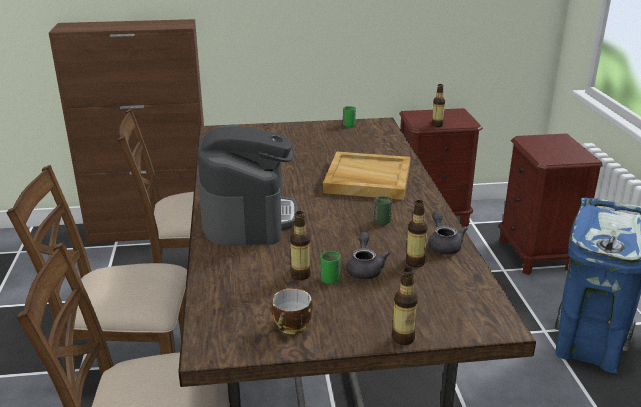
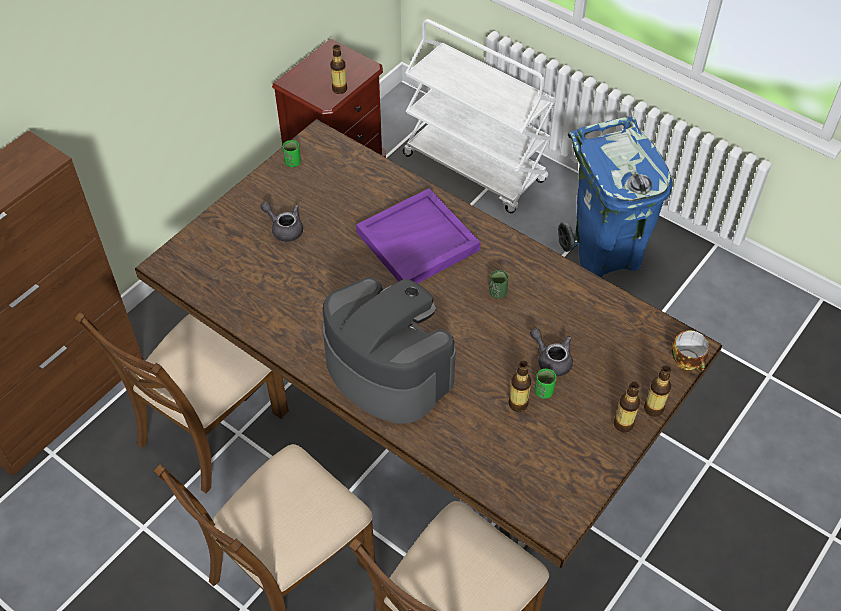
camera: 45 degrees left, 25 degrees up
(292, 327) = (579, 459): cup -> cup (688, 361)
(367, 179) = (417, 242): beige tray -> purple tray
(415, 263) = (575, 325): bottle -> bottle (623, 424)
(443, 245) = (571, 288): grey teapot -> grey teapot (284, 228)
(536, 255) = (475, 168): brown nightstand -> white cart

